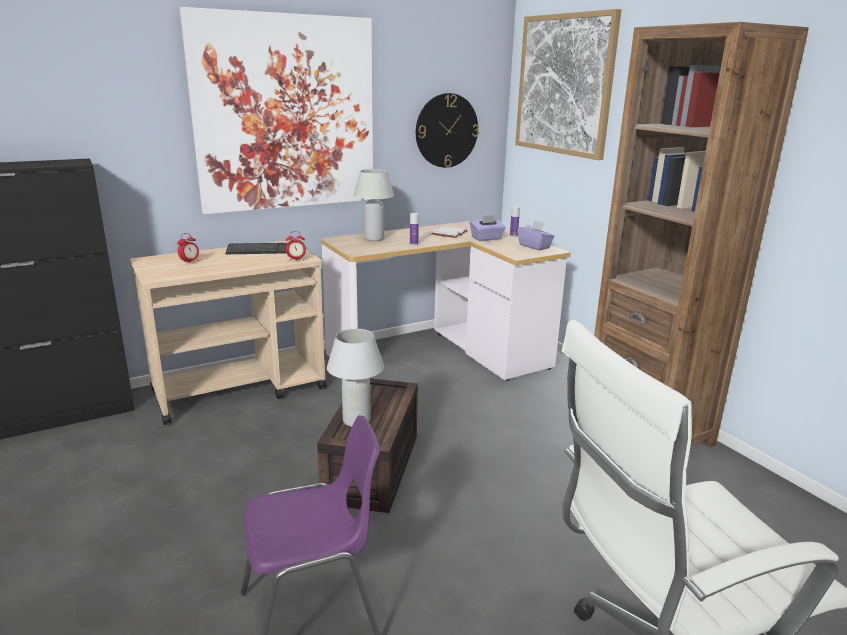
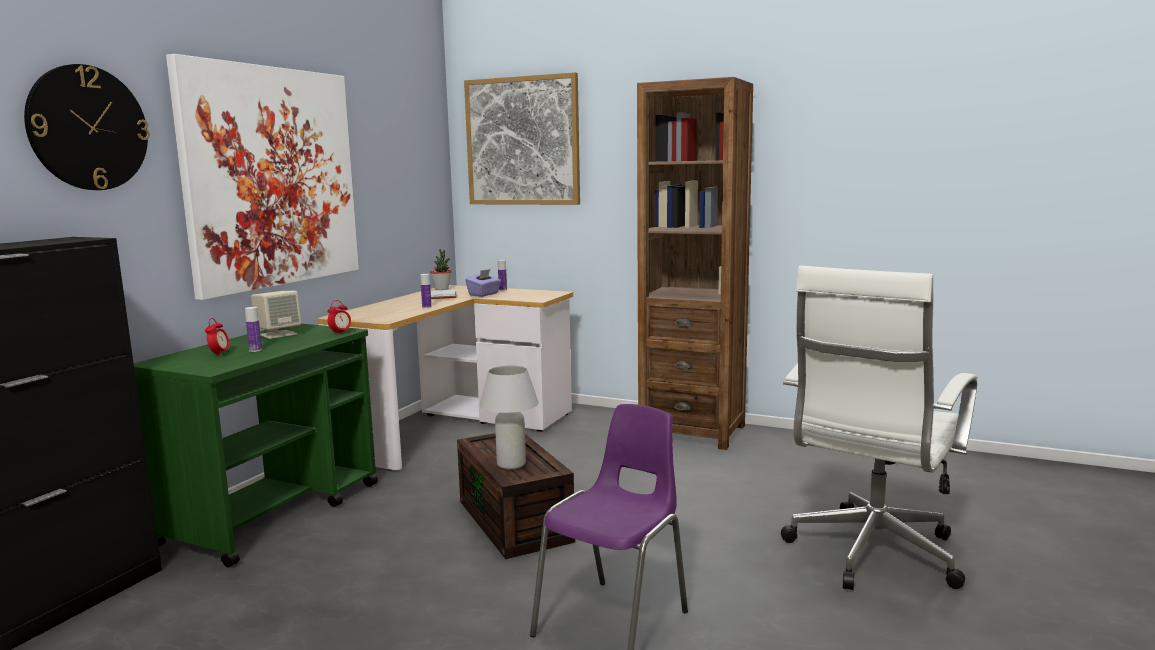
camera: 35 degrees left, 10 degrees down
(215, 264) = (255, 350): none -> bottle
(240, 389) = (275, 513): beige cart -> green cart
(260, 250) = (278, 334): keyboard -> beige speaker
(374, 238) = (376, 310): white table lamp -> none
(446, 130) = (408, 193): wall clock -> wall clock (88, 128)
(467, 224) = (441, 289): none -> potted plant
(534, 246) = (537, 293): purple tissue box -> none

